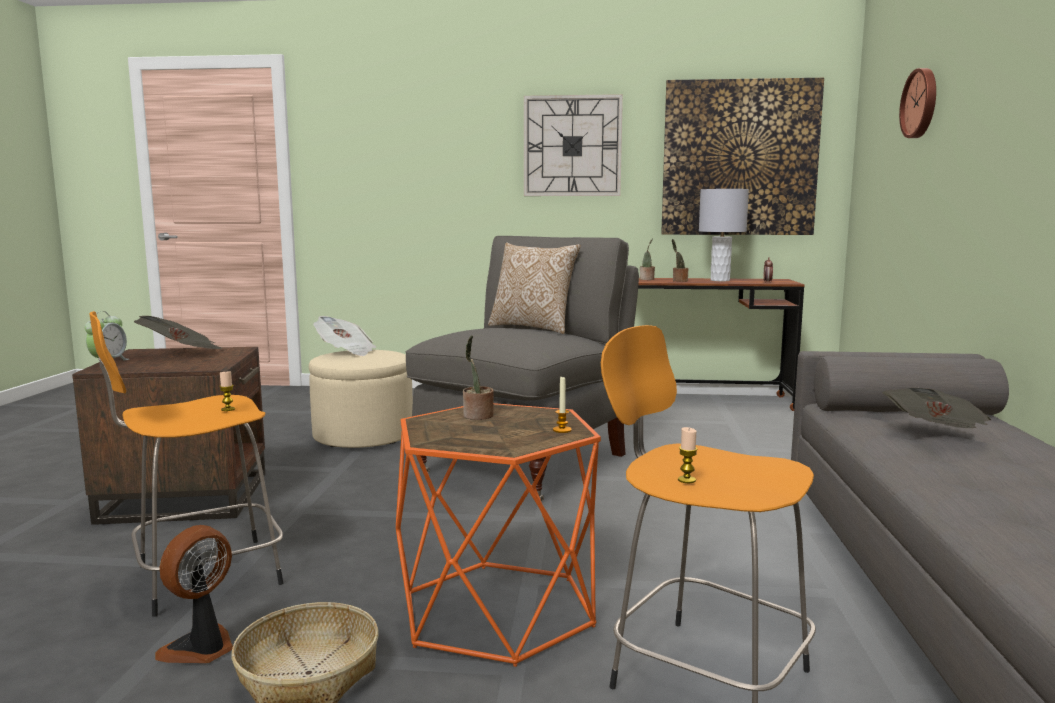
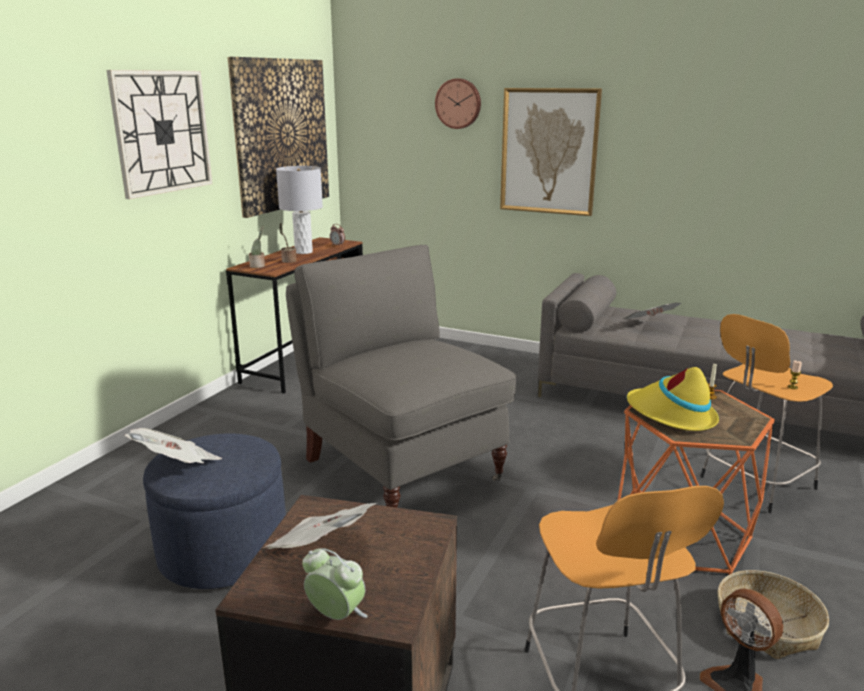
camera: 70 degrees left, 10 degrees up
(228, 409) = (600, 523): candle -> none
(363, 436) = (223, 551): beige ottoman -> blue ottoman
(477, 416) = (671, 416): potted plant -> yellow hat
(533, 328) = (389, 346): pillow -> none
(981, 155) = (549, 151): none -> picture

